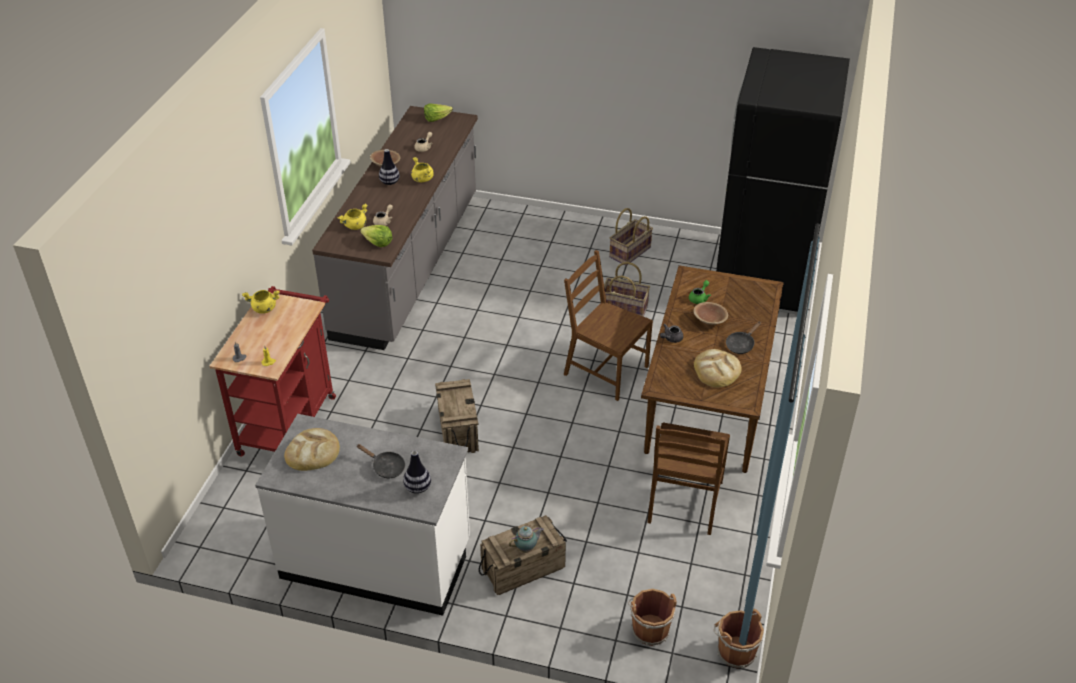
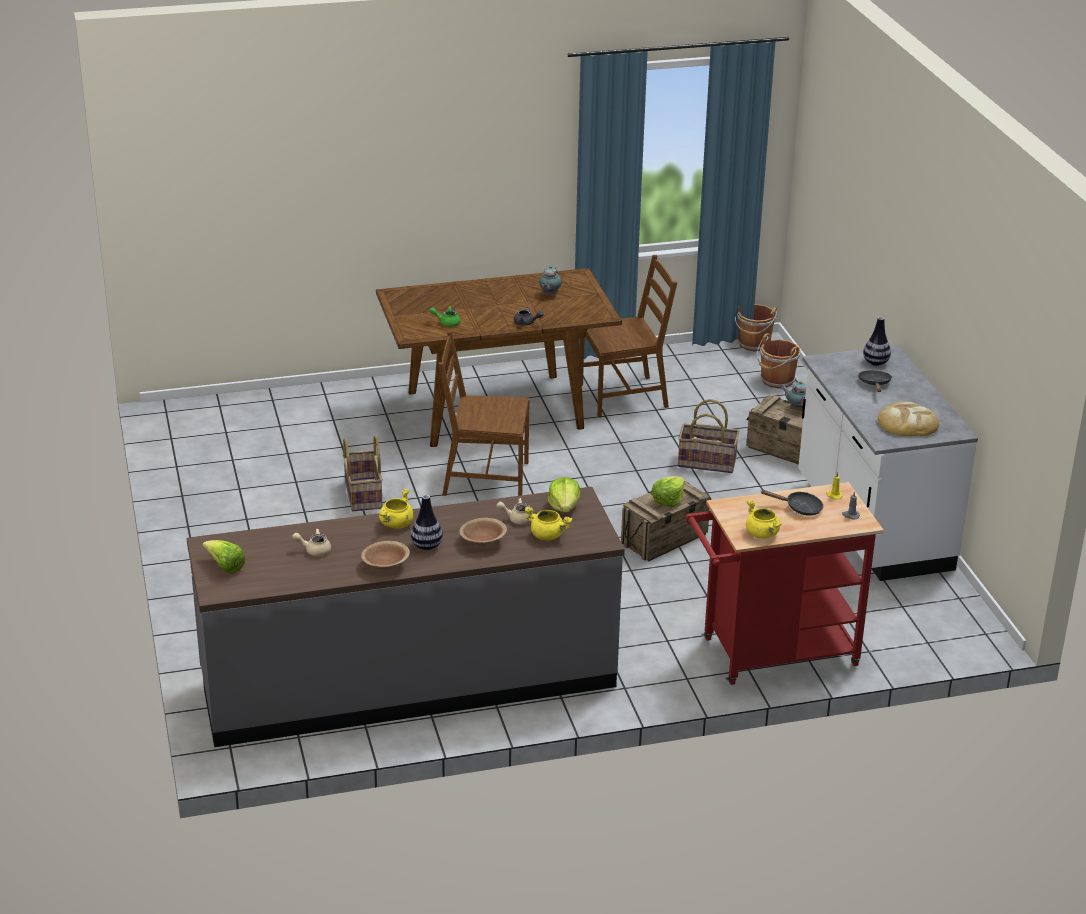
camera: 120 degrees left, 10 degrees down
(454, 402) = (668, 500): none -> lettuce
(604, 371) = (484, 479): brown chair -> brown chair turned 90 degrees clockwise
(630, 252) = (242, 519): basket -> basket (707, 462)
(709, 320) = (477, 311): brown bowl -> brown bowl (483, 541)
(717, 370) = (549, 294): bread -> teapot
(741, 344) = (499, 291): black frying pan -> black frying pan (799, 508)
(763, 278) = (230, 424): black fridge -> none

